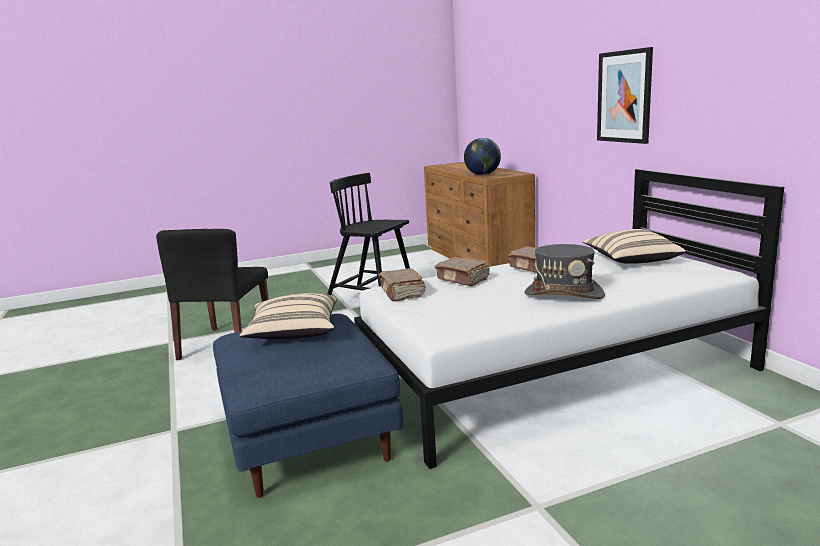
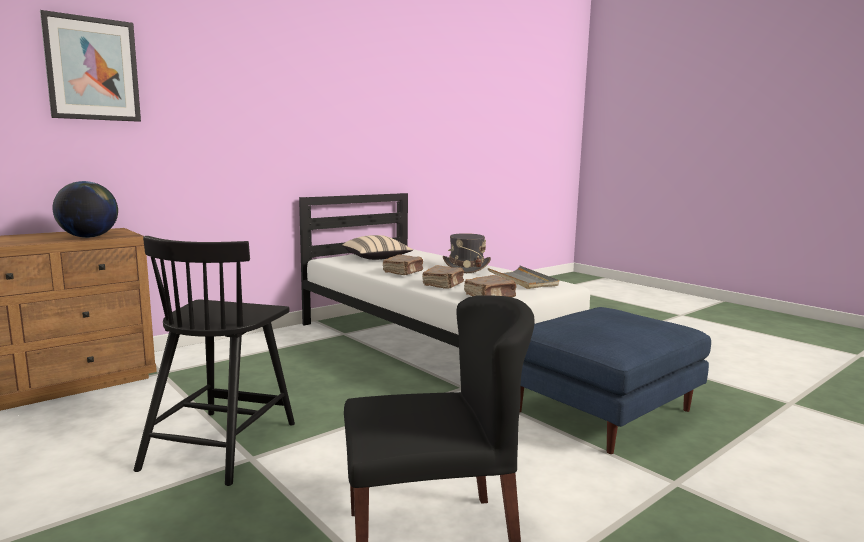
camera: 110 degrees left, 5 degrees down
(294, 333) = (592, 328): beige pillow -> none
(476, 314) = (522, 280): none -> grey tray
(624, 96) = (272, 135): picture -> picture (92, 69)

